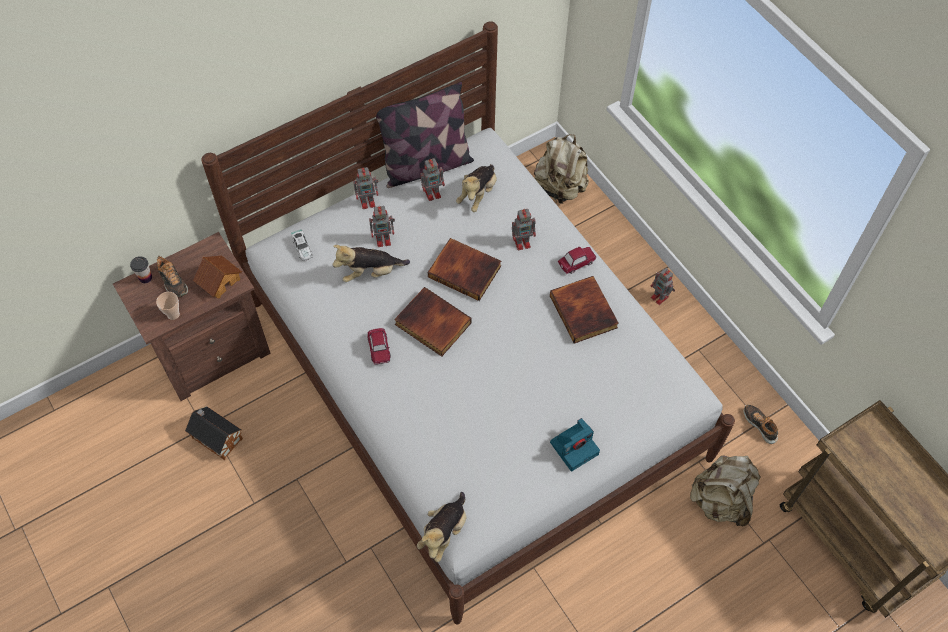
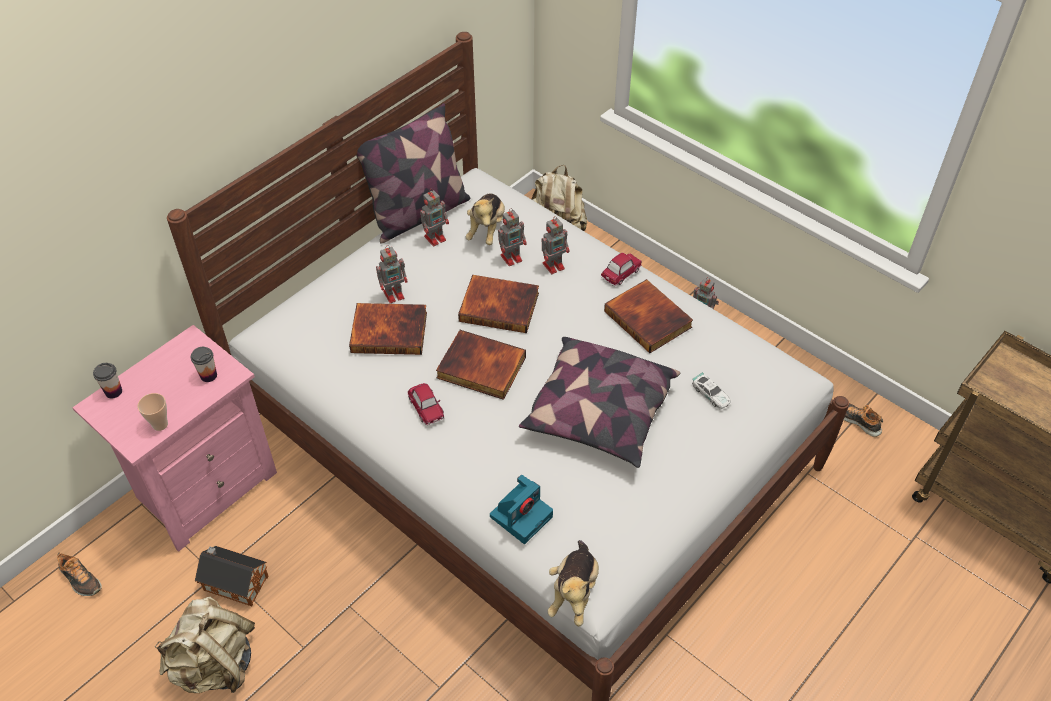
camera: 15 degrees left, 10 degrees down
(172, 281) = (149, 388): shoe -> shoe (80, 579)
(212, 351) = (204, 486): brown nightstand -> pink nightstand
(219, 280) = (208, 375): toy house -> cup
(302, 247) = (300, 322): toy car -> toy car (711, 394)
(368, 201) = (363, 261): toy robot -> toy robot (512, 257)
(370, 272) = (390, 331): plush toy -> book
(513, 388) = (599, 414): none -> pillow
(575, 447) = (692, 460): camera -> camera (521, 515)
(721, 500) = (848, 507): beige backpack -> beige backpack (215, 665)

